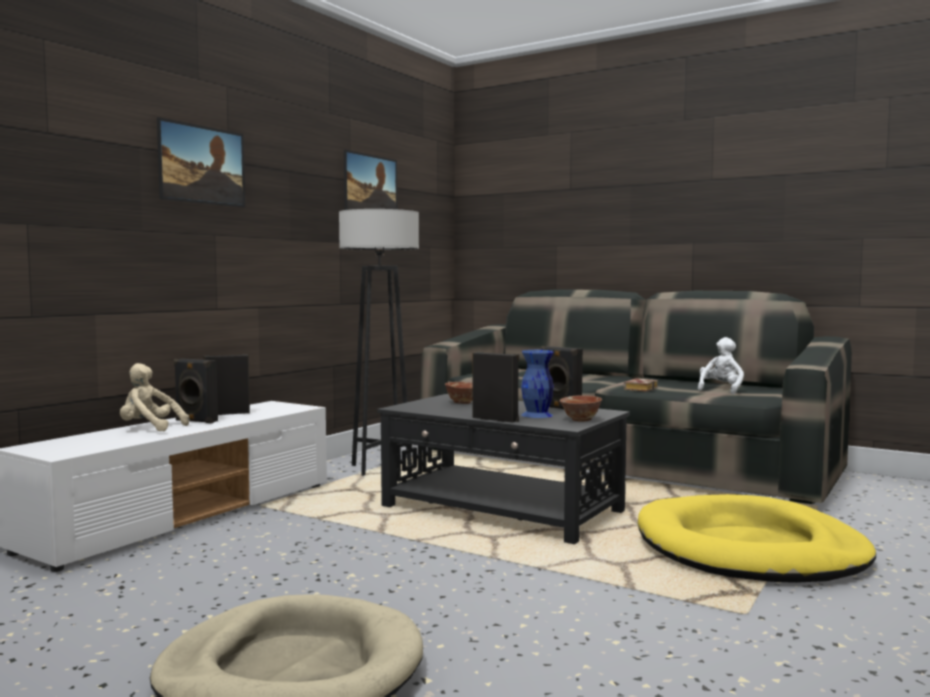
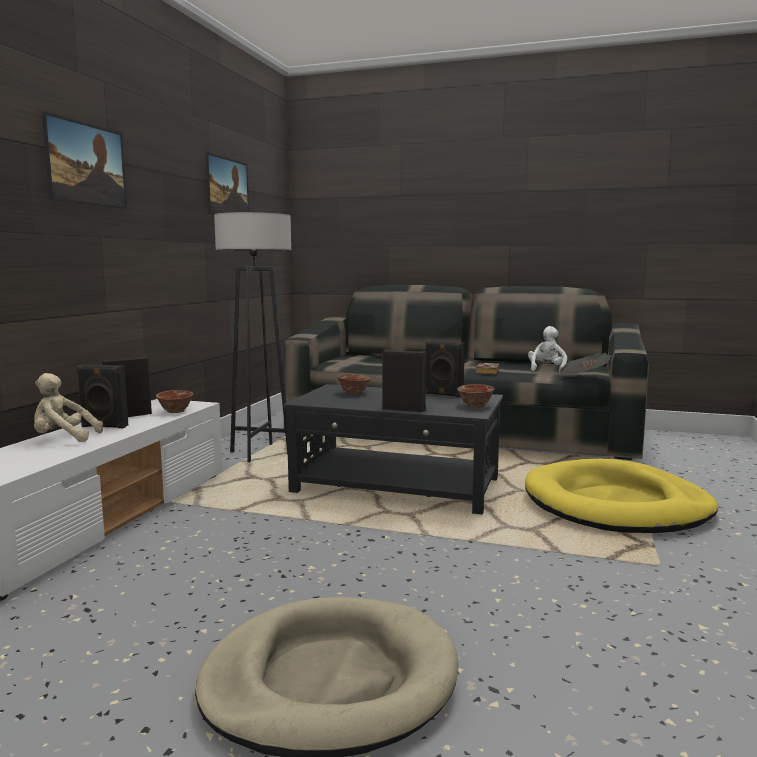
camera: 15 degrees left, 5 degrees up
(274, 412) = (175, 411): none -> bowl
(536, 415) = (433, 403): blue vase -> none
(751, 399) = (583, 378): none -> newspaper

